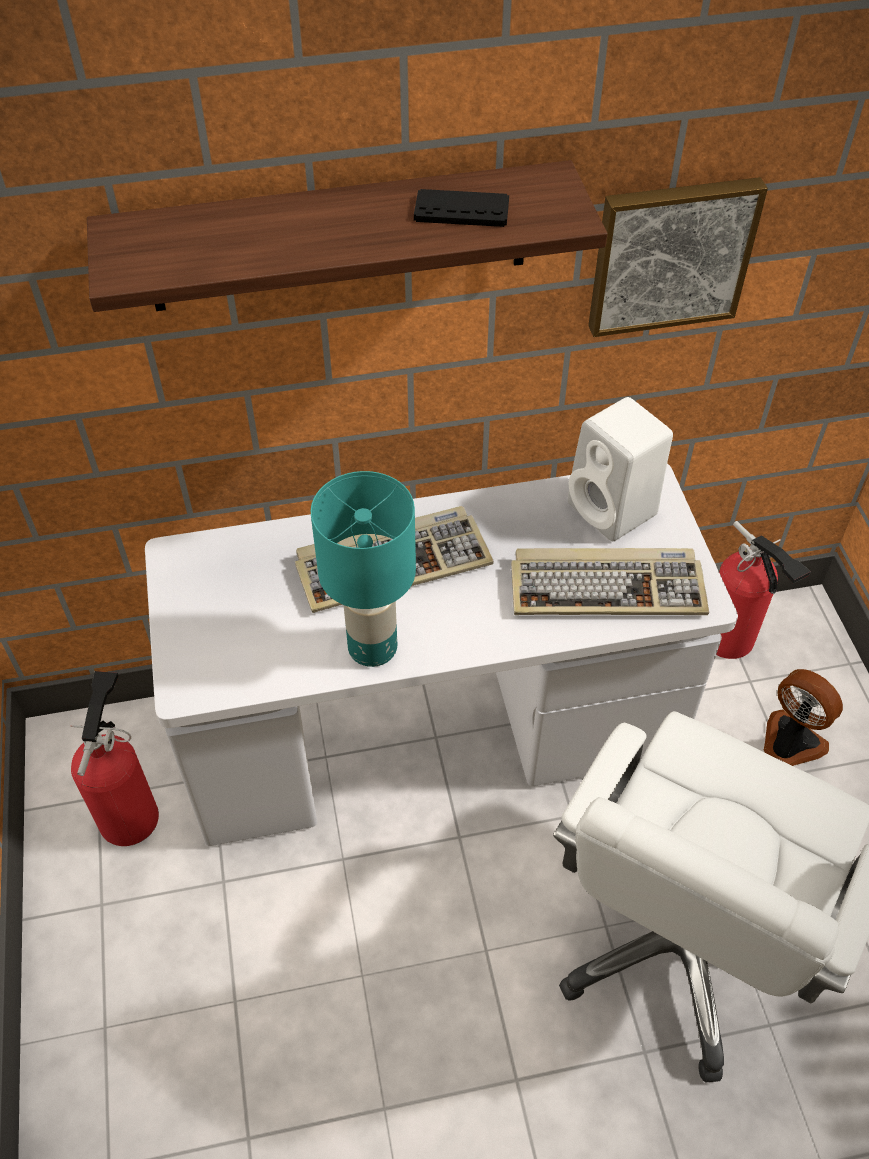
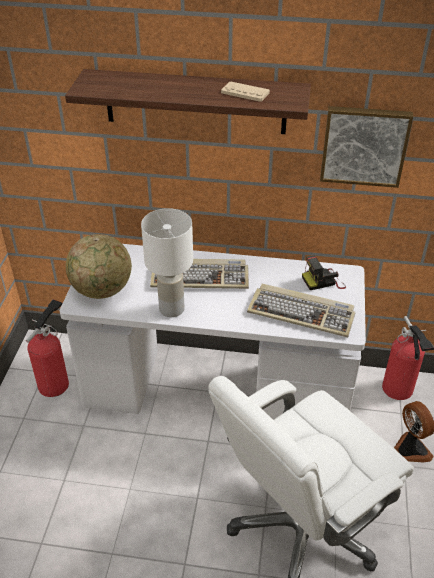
camera: 20 degrees right, 10 degrees down
(221, 645) = (102, 290): none -> globe
(371, 647) = (171, 309): turquoise table lamp -> white table lamp
(461, 210) = (245, 92): black game controller -> beige game controller
(614, 510) = (323, 281): white speaker -> camera

